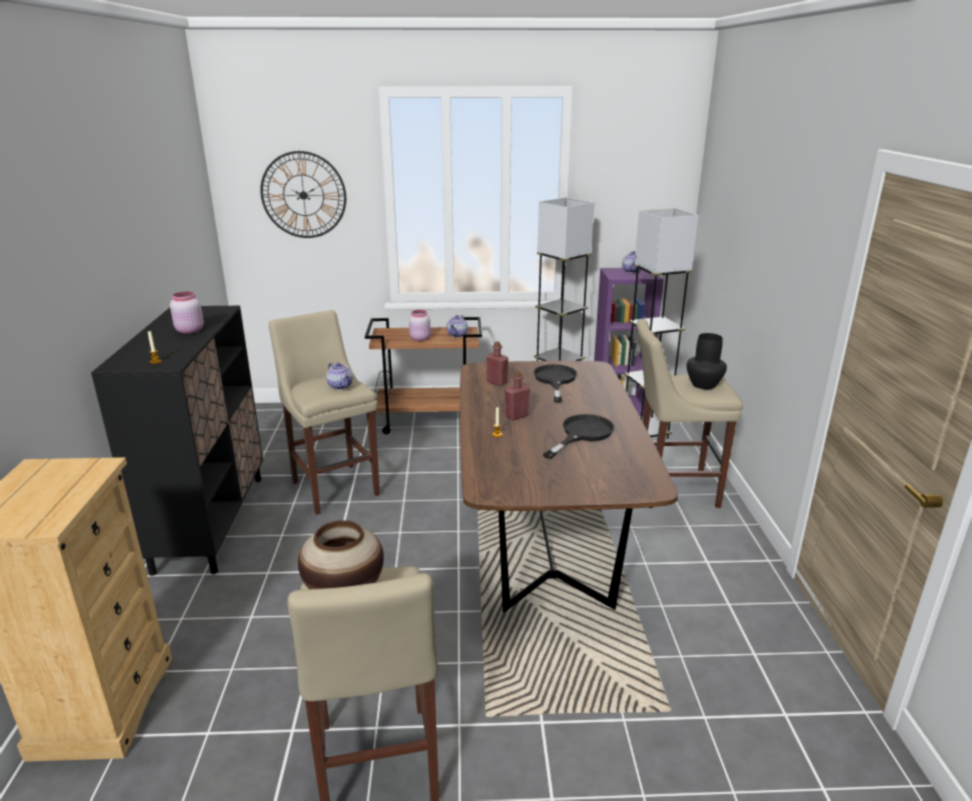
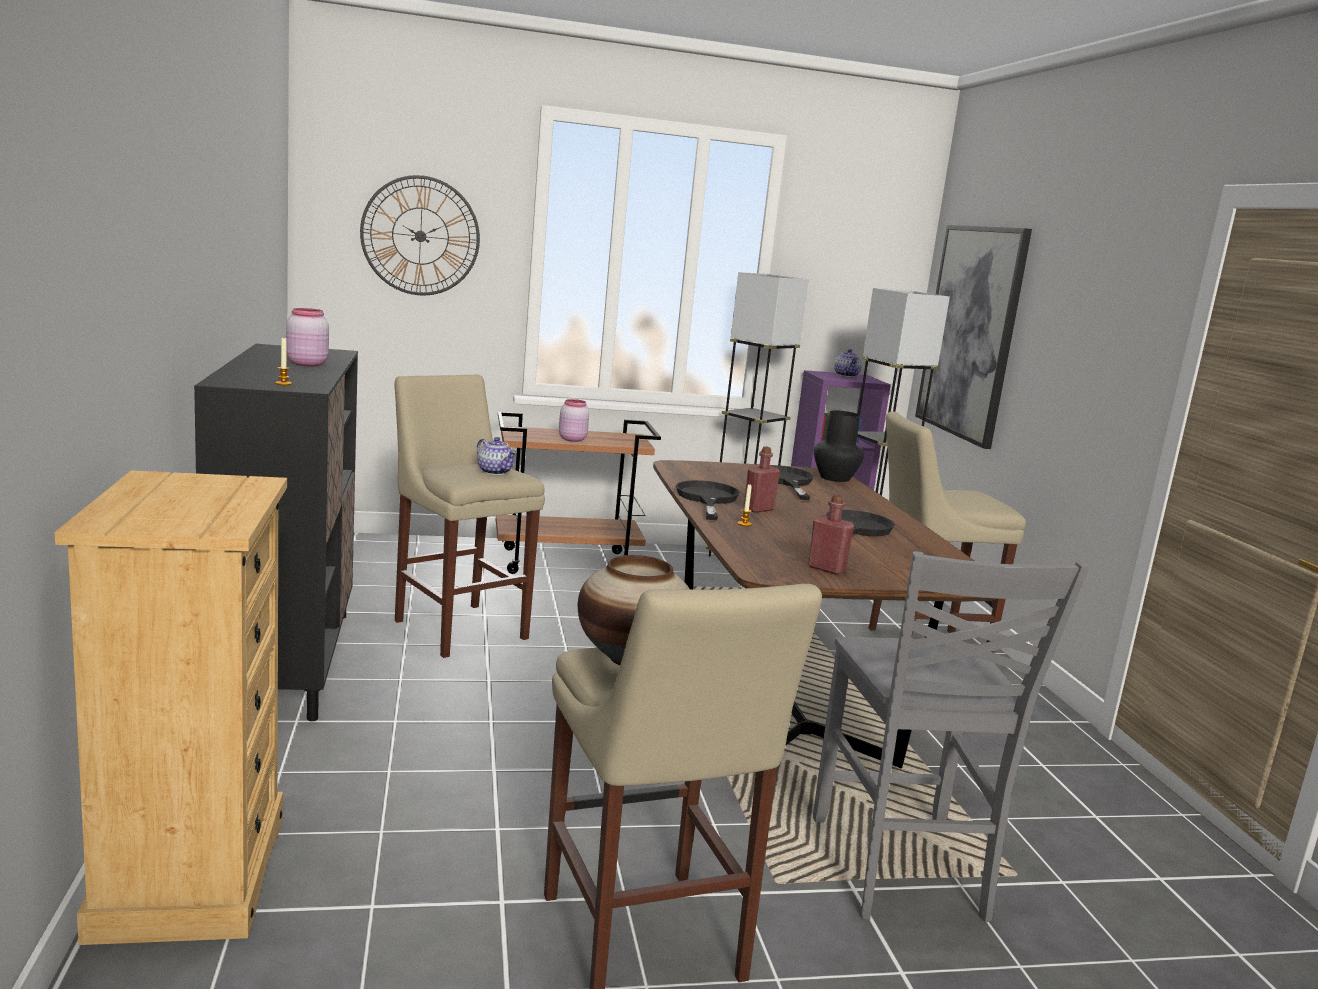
camera: 10 degrees left, 10 degrees down
(457, 335) = (621, 439): teapot -> none
(482, 407) = (707, 499): none -> black frying pan
(497, 382) = (711, 479): red bottle -> red bottle (826, 569)
(582, 704) = (900, 869): none -> grey chair
(703, 385) = (971, 499): black vase -> black vase (834, 478)
(722, 238) = (971, 332): none -> picture

